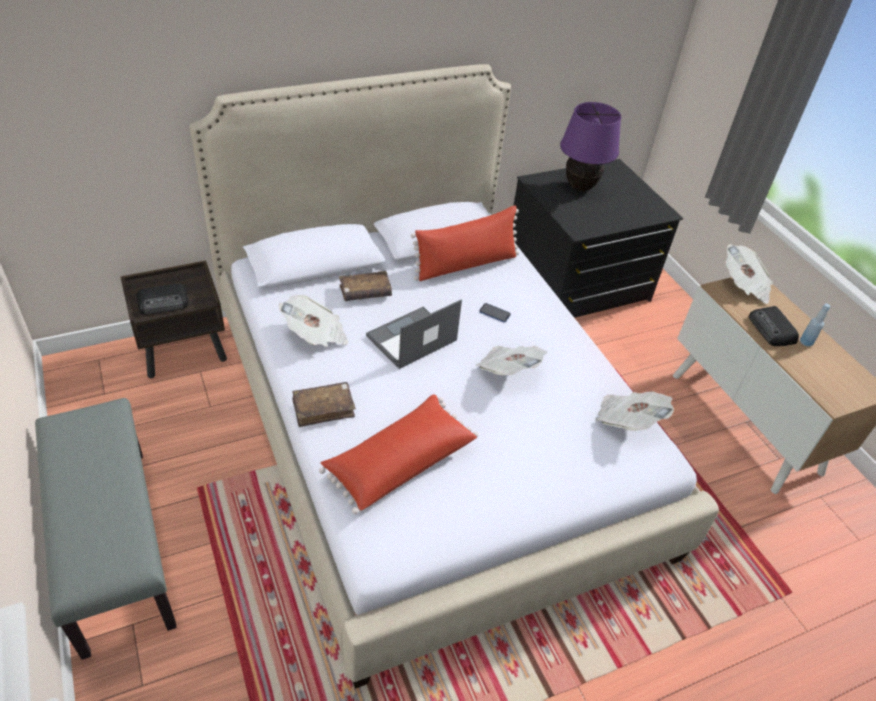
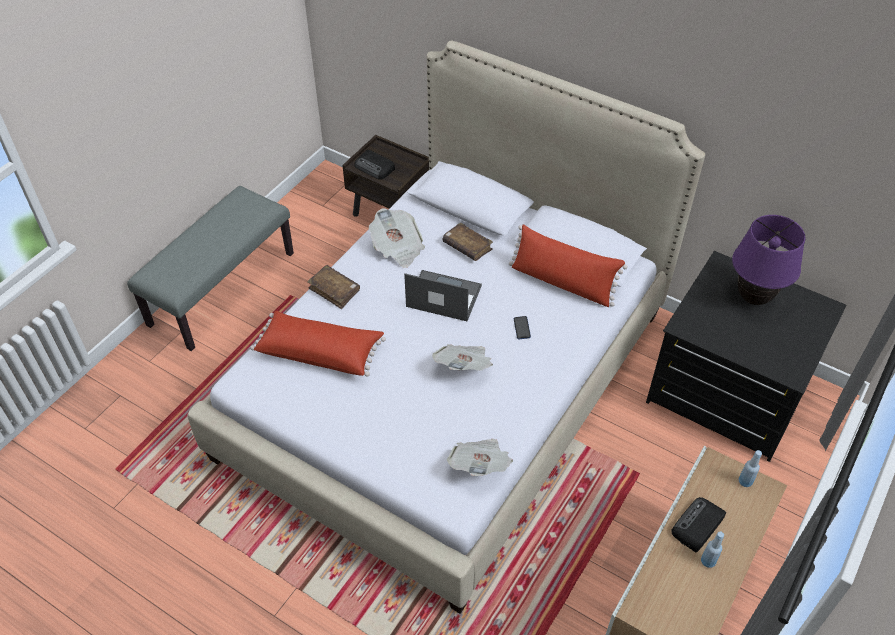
camera: 60 degrees right, 5 degrees up
(744, 286) = (745, 482): newspaper -> blue bottle

